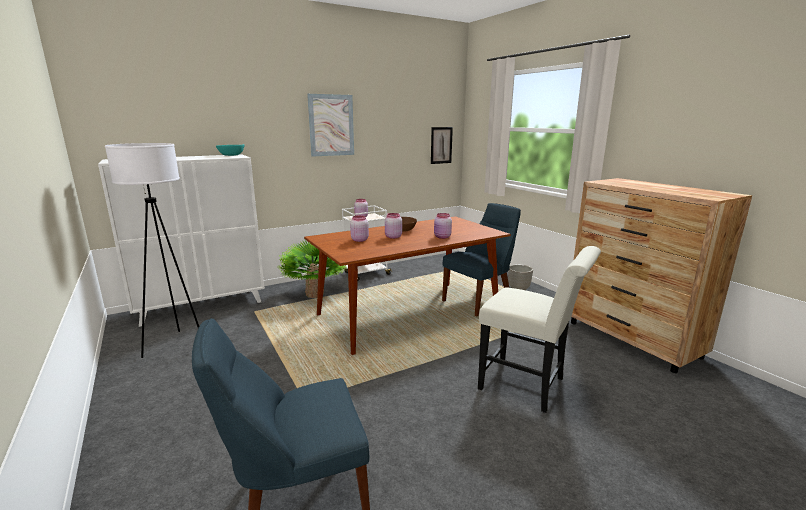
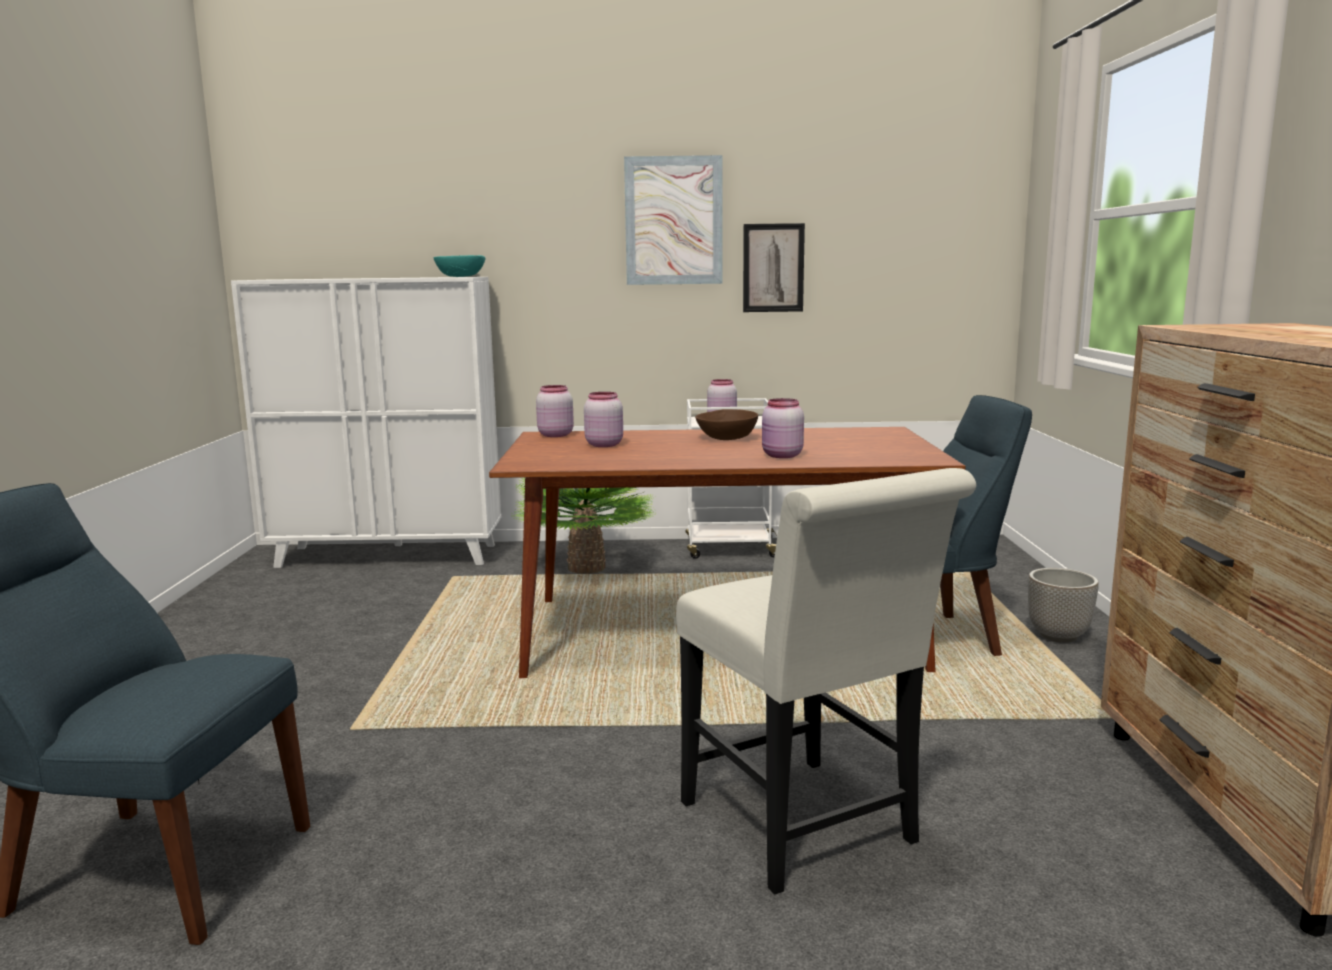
camera: 30 degrees right, 5 degrees down
(177, 345) = (287, 603): white floor lamp -> none
(392, 237) = (678, 446): pink jar -> pink jar (554, 435)
(441, 145) = (954, 267): picture -> picture (773, 268)

